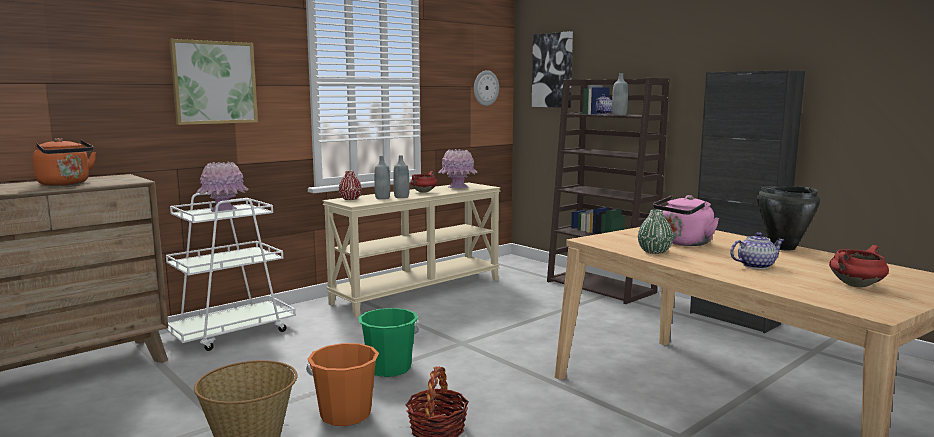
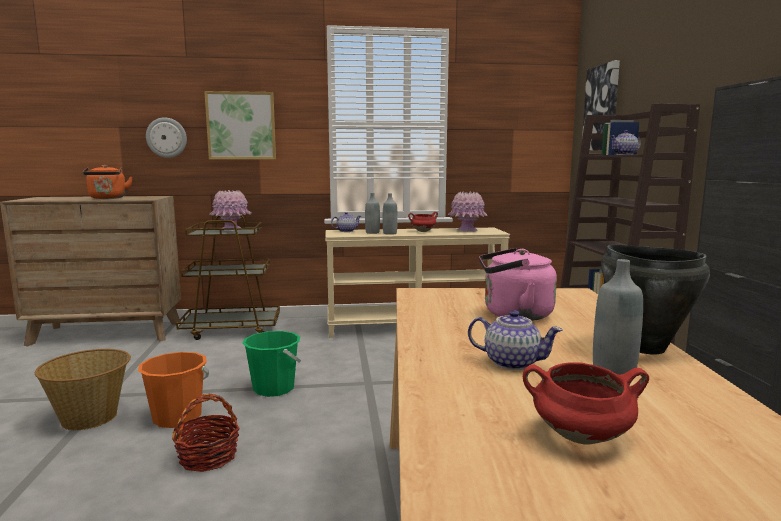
camera: 35 degrees right, 0 degrees up
(231, 332) = (232, 330): white cart -> brown cart
(350, 199) = (346, 231): red vase -> teapot
(485, 88) = (532, 131): wall clock -> wall clock (166, 137)
(619, 114) = (634, 154): grey bottle -> grey bottle (613, 371)
(654, 251) = (441, 317): green vase -> none

